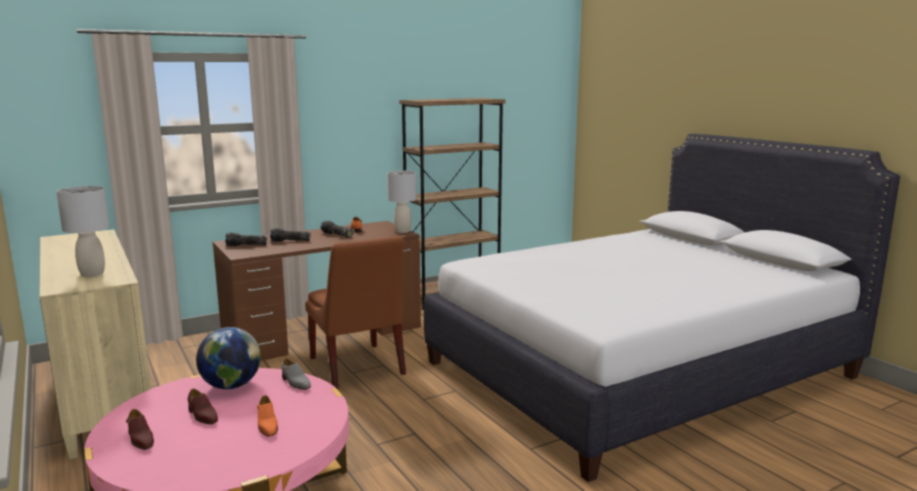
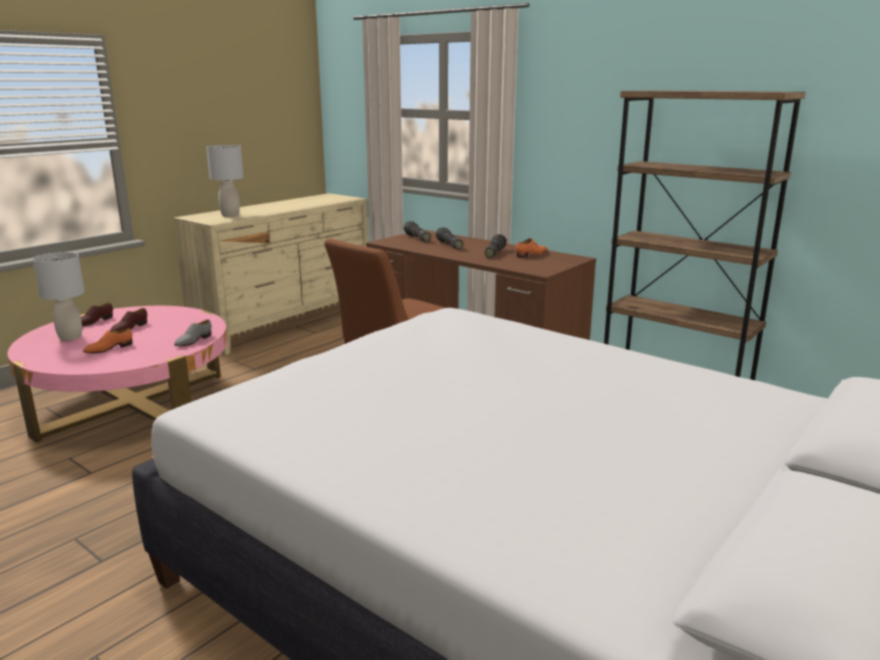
camera: 70 degrees right, 5 degrees up
(231, 386) = (185, 324): globe -> none
(403, 231) = (550, 270): grey table lamp -> grey table lamp (70, 337)

